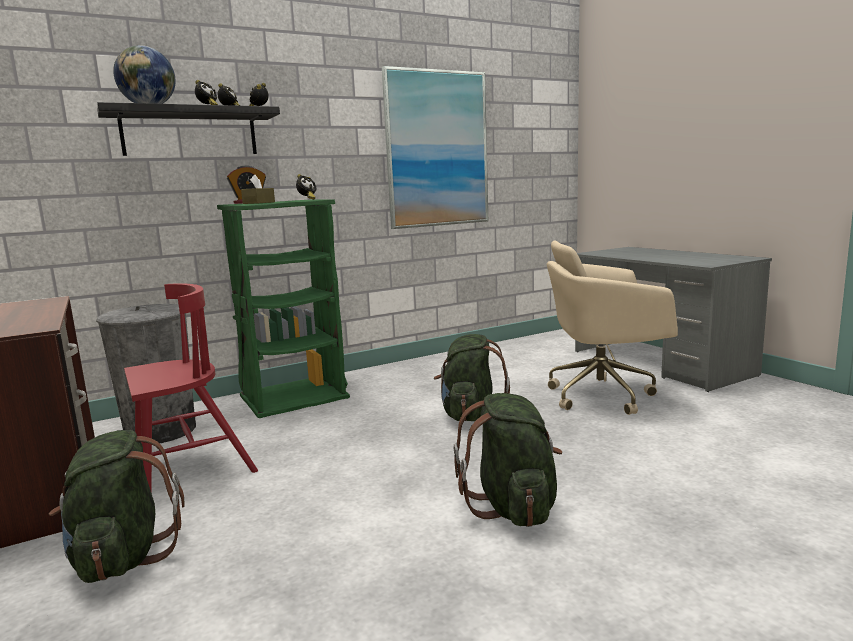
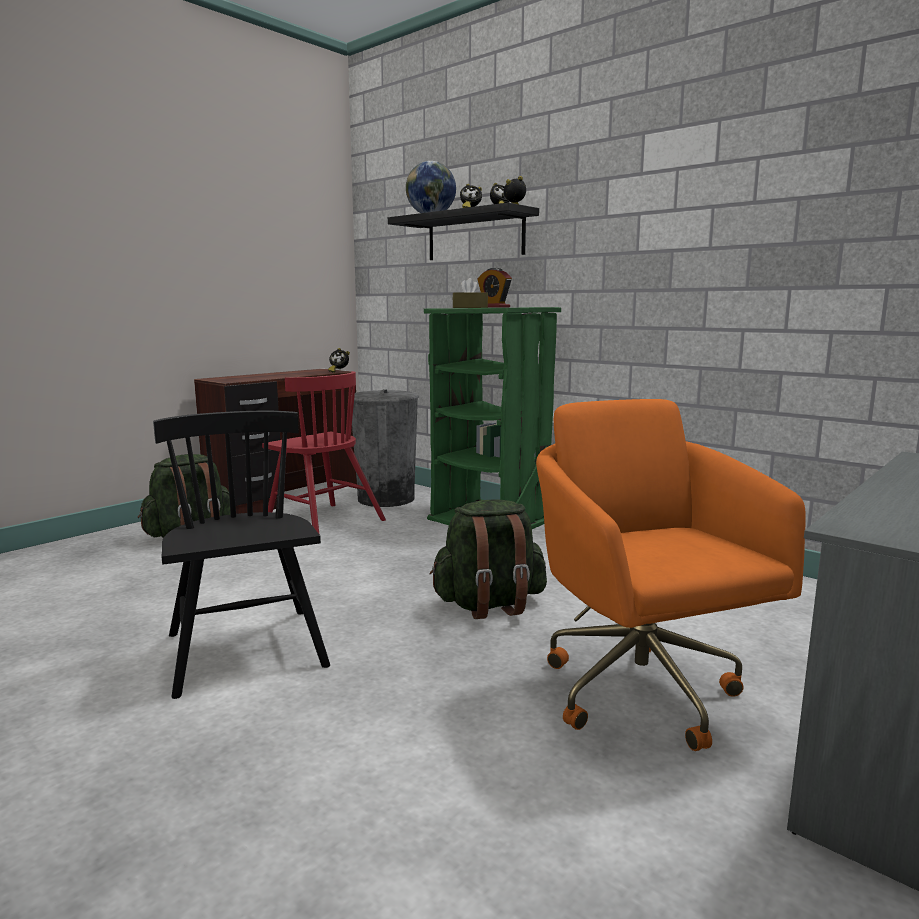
camera: 70 degrees right, 0 degrees up
(307, 199) = (517, 307): alarm clock -> alarm clock (338, 371)
(437, 149) = (761, 237): picture -> none
(513, 506) = (247, 654): green backpack -> black chair
(605, 396) = (645, 698): beige office chair -> orange office chair

